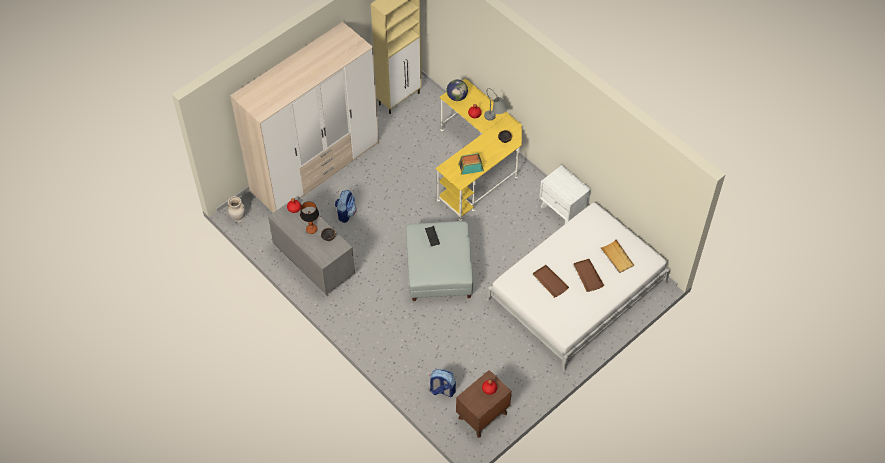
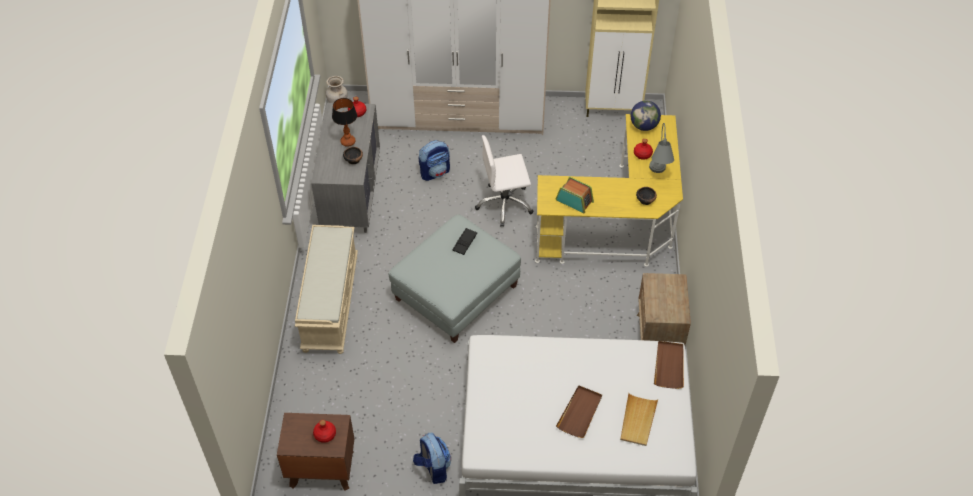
camera: 45 degrees right, 5 degrees down
(380, 332) = (330, 302): none -> beige bench
(406, 201) = (504, 204): none -> white office chair
(442, 390) = (316, 407): backpack -> backpack (433, 468)
(550, 282) = (530, 384): brown tray -> brown tray (669, 365)
(563, 210) = (658, 335): white nightstand -> brown nightstand

